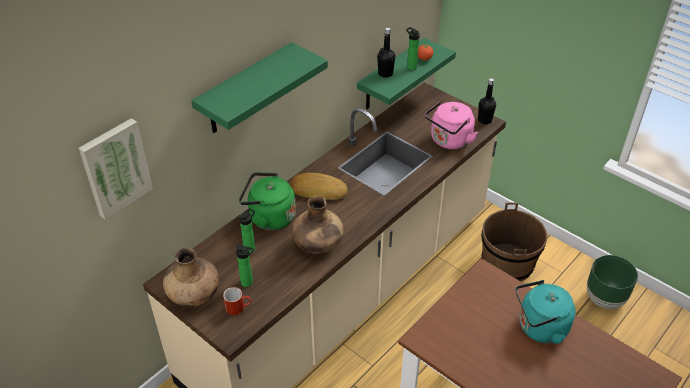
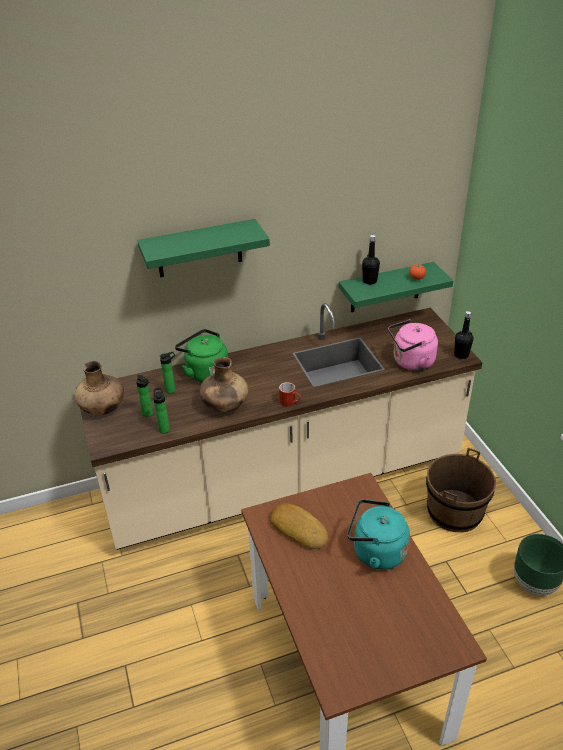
camera: 30 degrees right, 5 degrees down
(115, 167) = (55, 275): picture -> none
(239, 307) = (126, 429): red mug -> red mug (290, 402)
(318, 190) = (262, 364): bread -> bread (299, 528)
(410, 67) = (398, 281): bottle -> bottle (164, 428)

